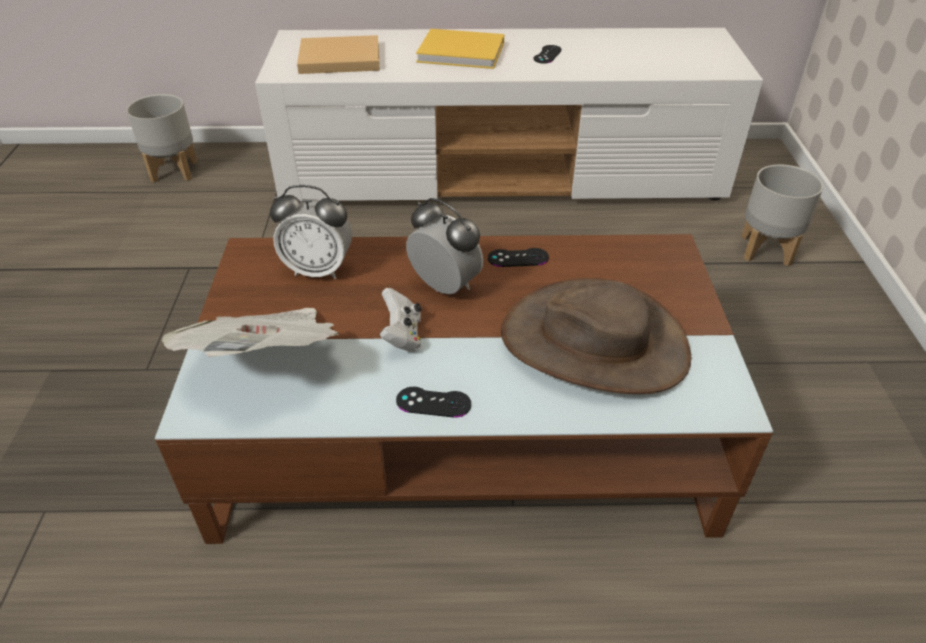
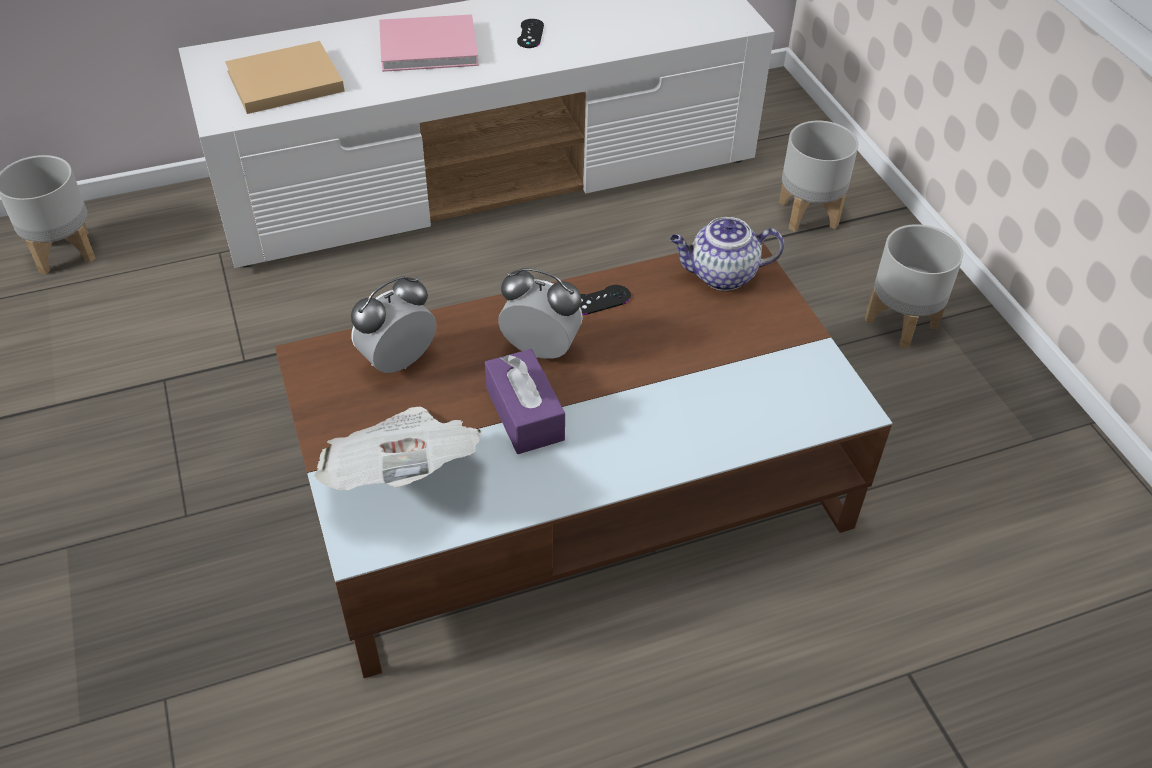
camera: 20 degrees left, 5 degrees up
(318, 270) = (398, 362): alarm clock -> alarm clock turned 150 degrees clockwise
(402, 336) = (524, 414): white game controller -> purple tissue box
(433, 402) = (588, 474): black game controller -> none
(464, 53) = (432, 47): yellow book -> pink book
(594, 342) = (710, 376): brown hat -> none
(641, 260) = (721, 275): none -> teapot
(831, 358) = (902, 324): none -> grey planter

